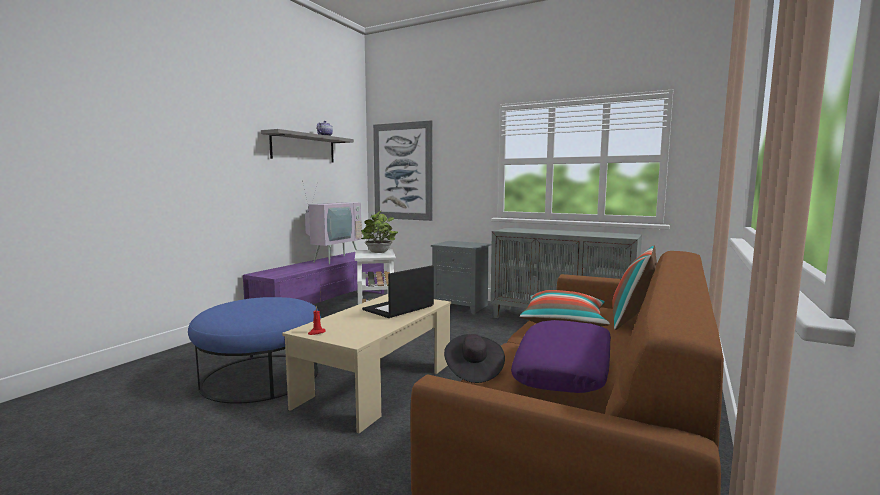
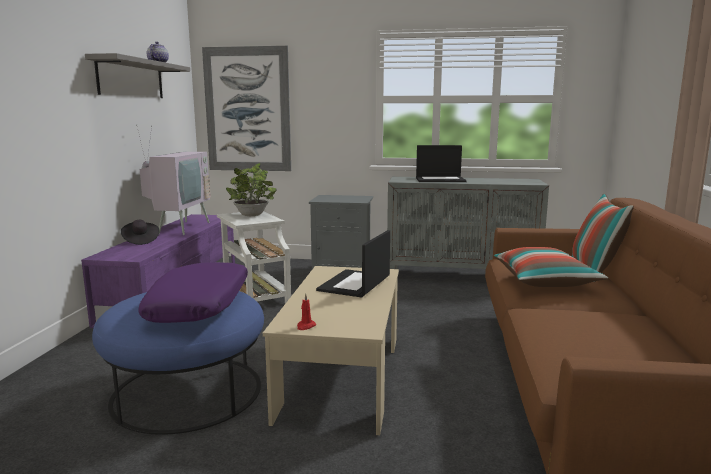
camera: 20 degrees left, 5 degrees up
(473, 370) = (538, 344): black hat -> black hat (140, 241)
(542, 231) = (440, 180): none -> laptop
(565, 369) = (613, 329): purple pillow -> purple pillow (200, 305)

